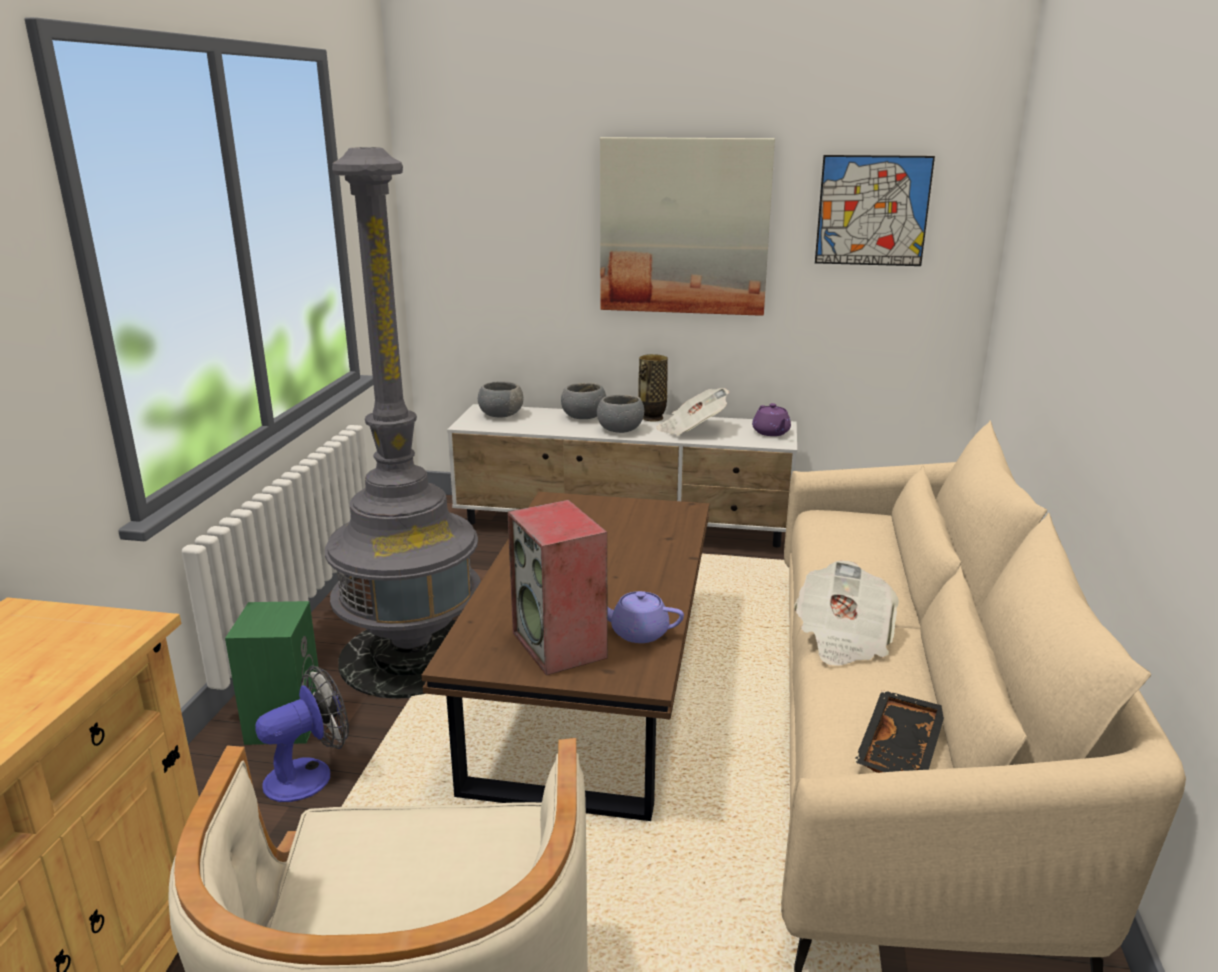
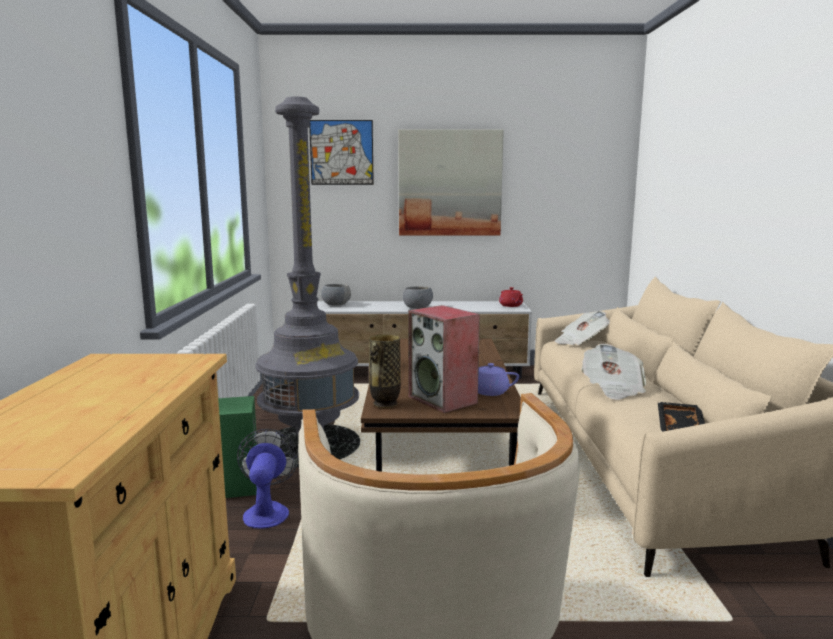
camera: 10 degrees left, 10 degrees down
(309, 774) = (267, 511): fan -> fan turned 45 degrees counterclockwise
(584, 417) = (390, 303): grey bowl -> none
(652, 418) = (433, 302): vase -> vase (385, 404)
(691, 429) = (462, 306): newspaper -> newspaper (580, 342)
(771, 432) = (511, 305): purple teapot -> red teapot
(872, 211) = (561, 171): picture -> picture (341, 152)

